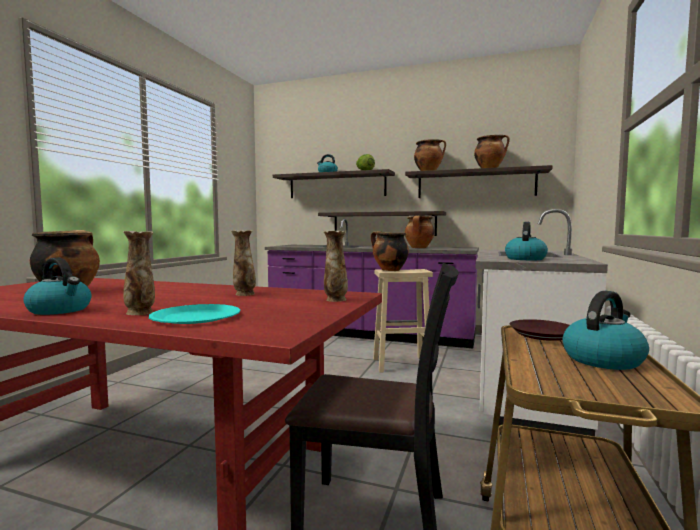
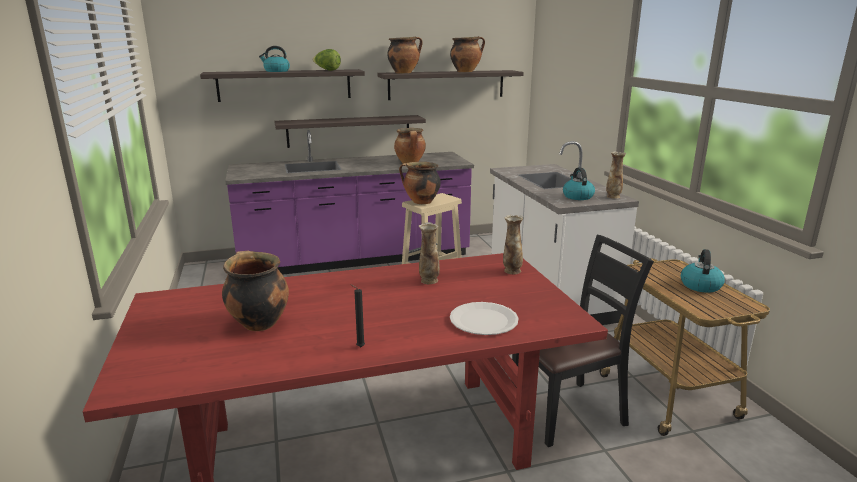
camera: 35 degrees left, 15 degrees up
(60, 310) = (359, 347): kettle -> black candle
(140, 313) = (432, 329): vase -> vase (613, 196)
(196, 317) = (483, 320): turquoise plate -> white plate
(541, 334) = (651, 271): brown plate -> none

